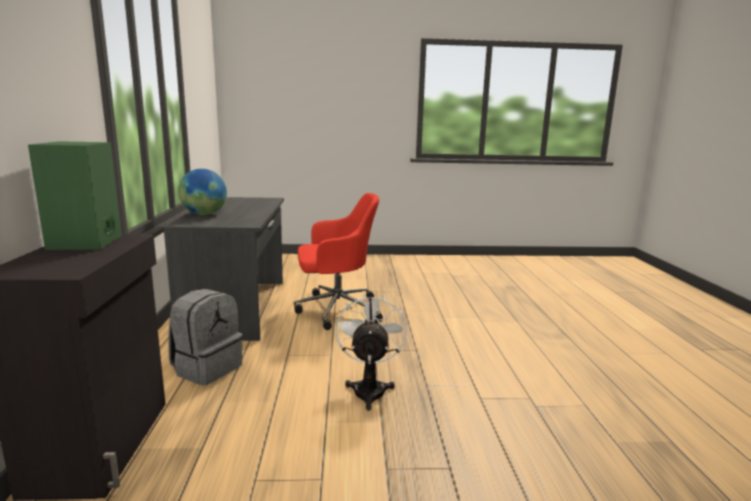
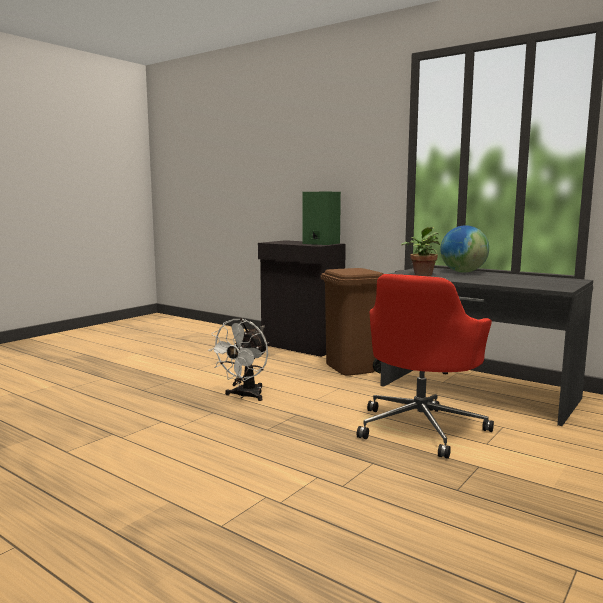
camera: 130 degrees right, 5 degrees down
(207, 368) = (353, 368): grey backpack -> brown trash can
(238, 220) = (422, 274): none -> potted plant
(369, 388) = (245, 396): white fan -> white fan turned 75 degrees clockwise

